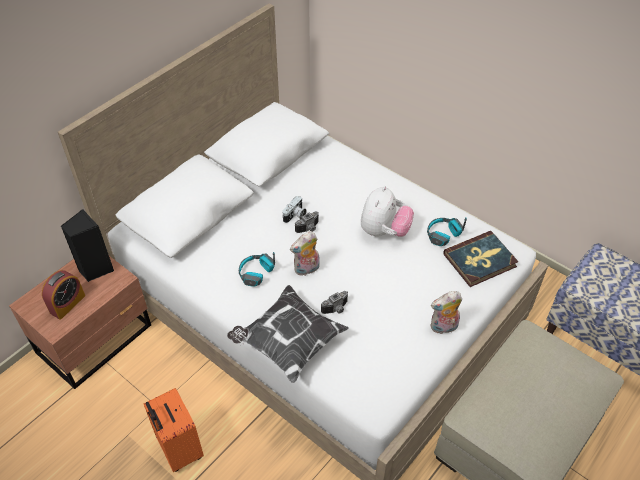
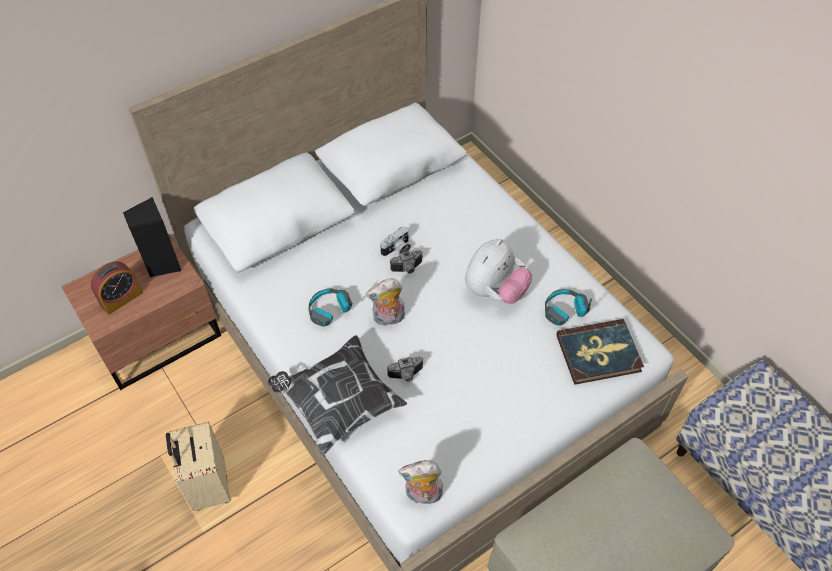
camera: 15 degrees right, 5 degrees up
(178, 449) = (208, 486): orange suitcase -> beige suitcase
(443, 328) = (524, 428): plush toy -> plush toy (422, 495)

